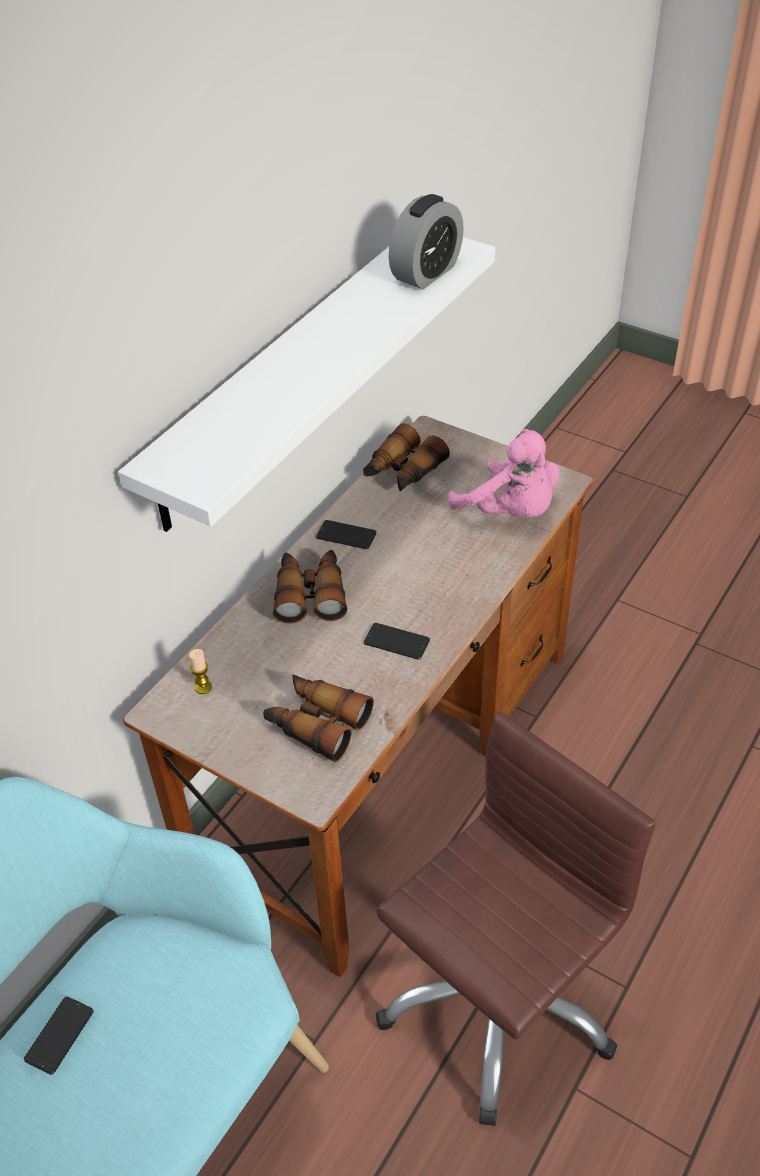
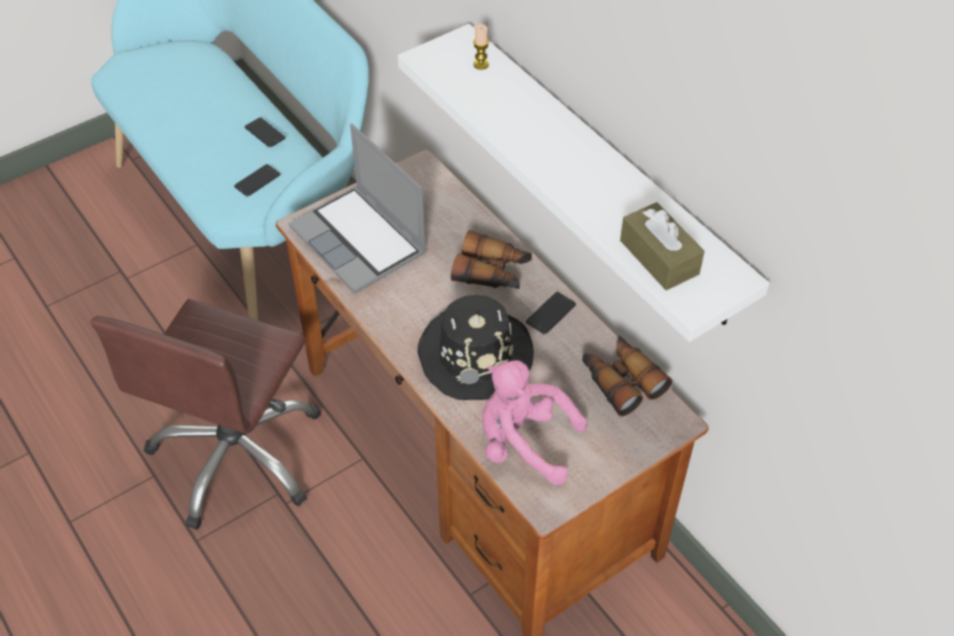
camera: 110 degrees right, 5 degrees up
(203, 687) = (430, 191): candle -> candle (481, 64)
(316, 723) = (360, 241): binoculars -> laptop
(396, 642) = (410, 308): phone -> phone (257, 181)
(426, 273) = (659, 257): alarm clock -> brown tissue box
(429, 572) = (475, 354): none -> black hat
(496, 1001) = (238, 454): brown office chair -> brown office chair turned 45 degrees clockwise
(510, 512) = (523, 443): pink plush toy -> pink plush toy turned 45 degrees clockwise

